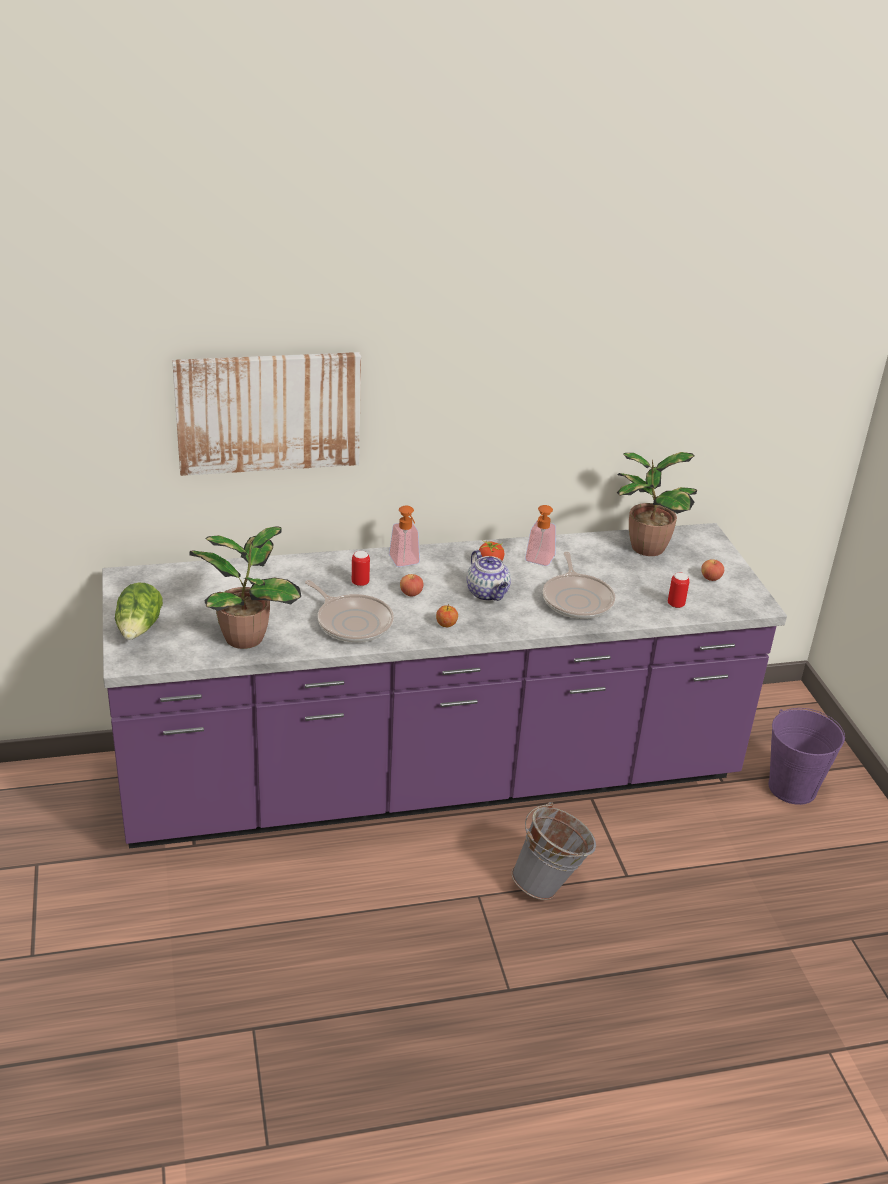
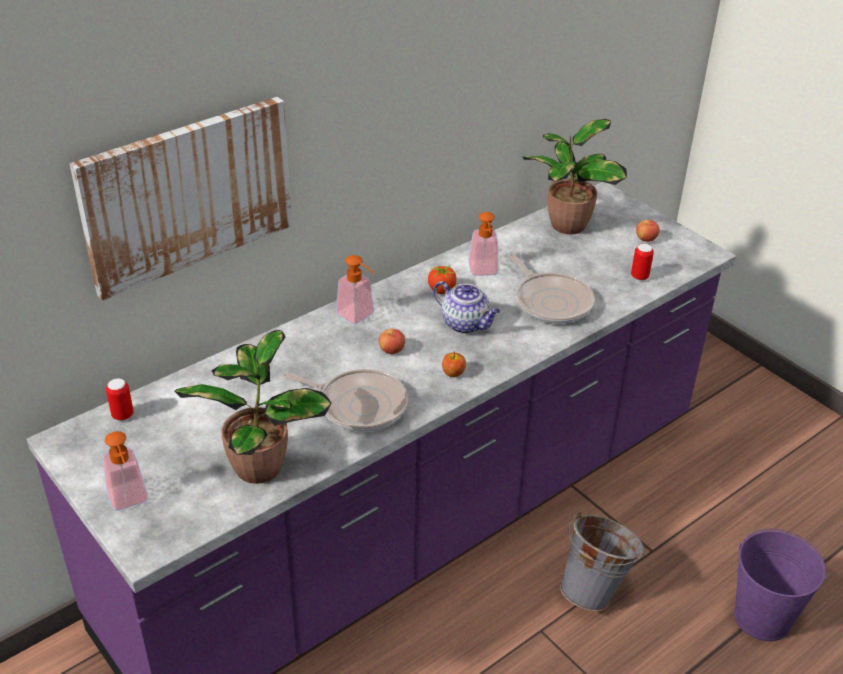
camera: 25 degrees left, 5 degrees up
(139, 629) = (130, 501): lettuce -> soap dispenser
(360, 583) = (331, 356): can -> can (123, 415)
(792, 788) = (723, 408): purple bucket -> purple bucket (762, 618)

